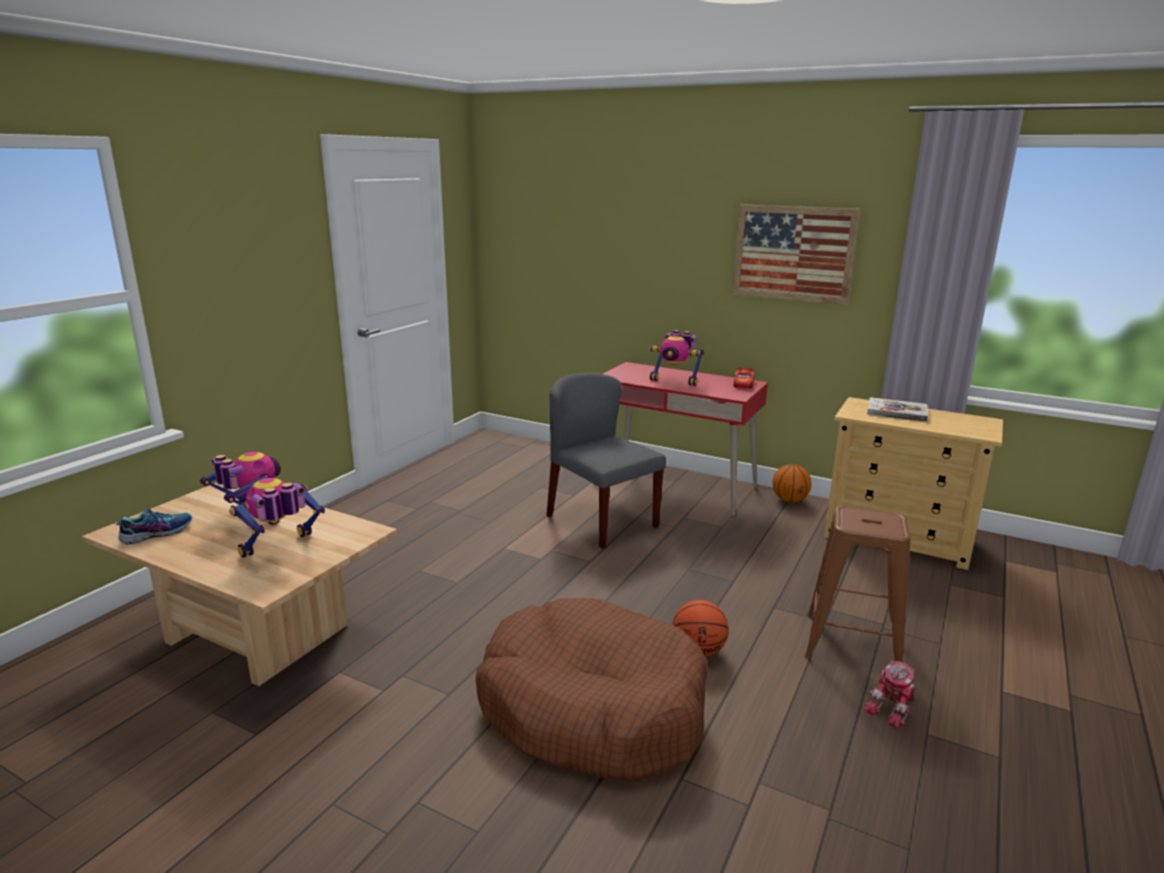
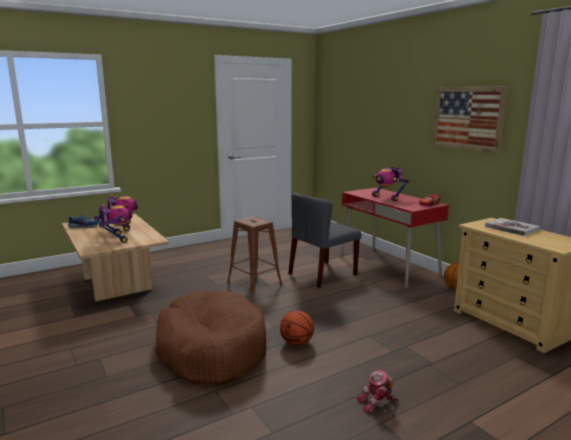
camera: 30 degrees right, 5 degrees down
(280, 549) = (115, 239): toy robot -> toy robot turned 75 degrees clockwise
(601, 520) = (322, 274): grey chair -> grey chair turned 120 degrees counterclockwise
(851, 644) = (394, 366): brown stool -> brown stool (254, 283)

